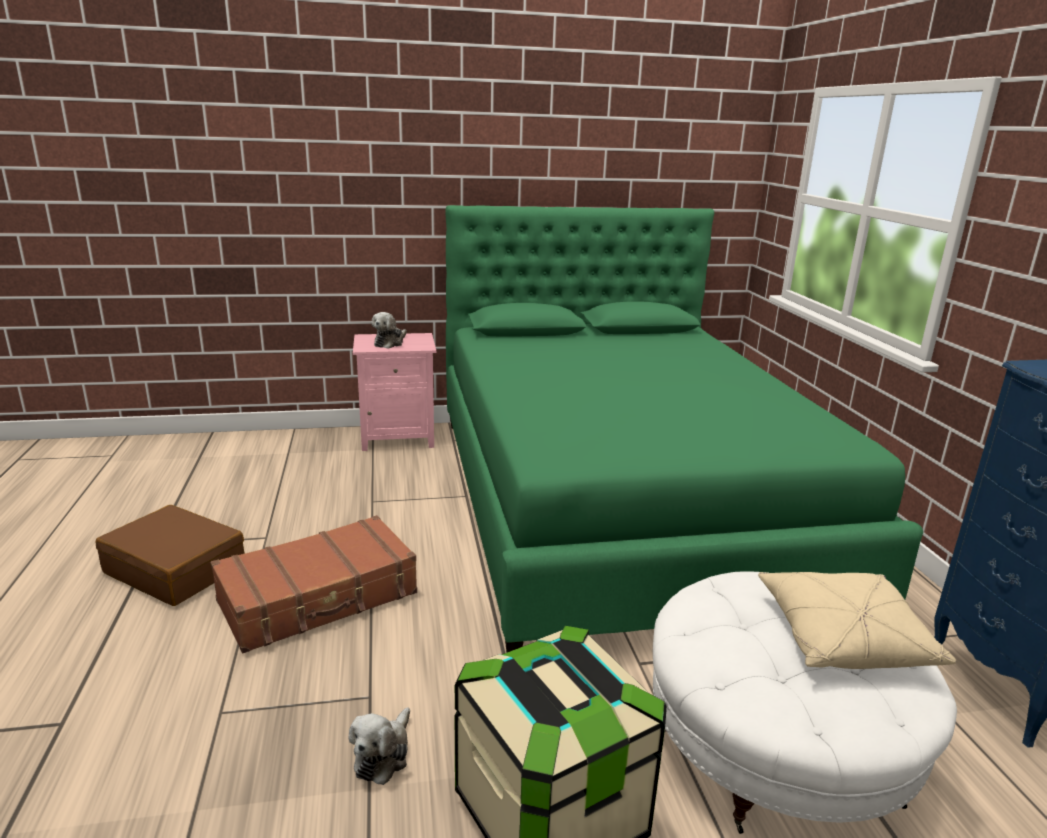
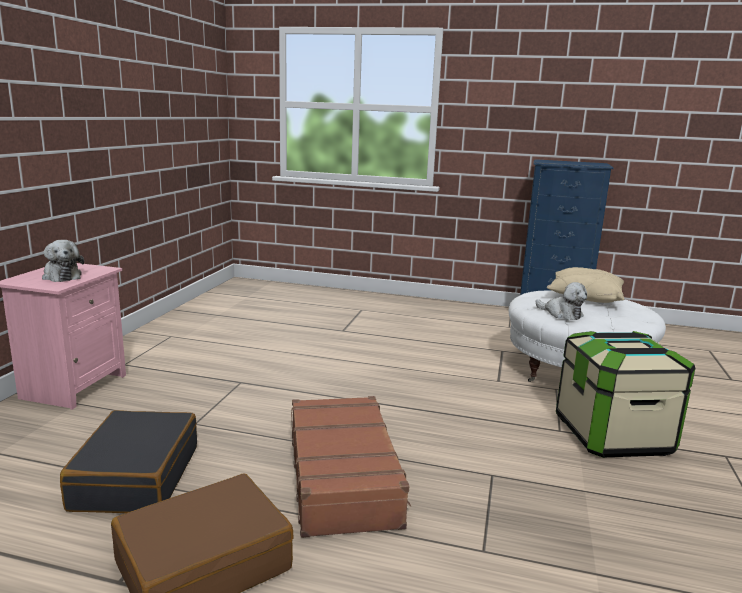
camera: 65 degrees left, 5 degrees down
(278, 507) = (135, 477): none -> black suitcase
(383, 754) = (554, 480): plush toy -> plush toy (562, 314)
(621, 501) = (316, 337): green bed -> none

